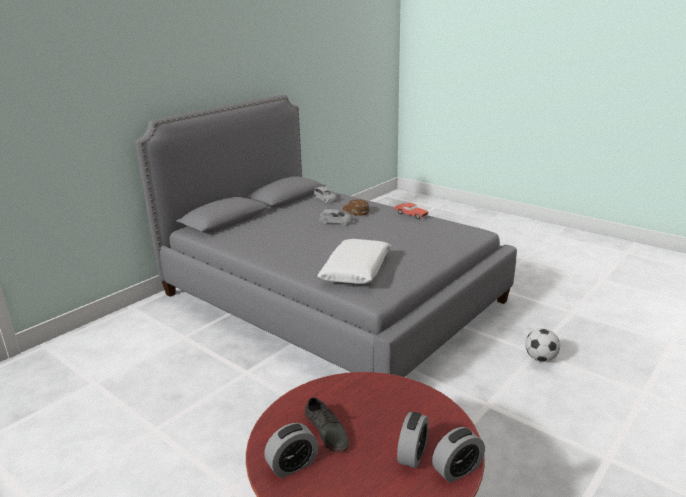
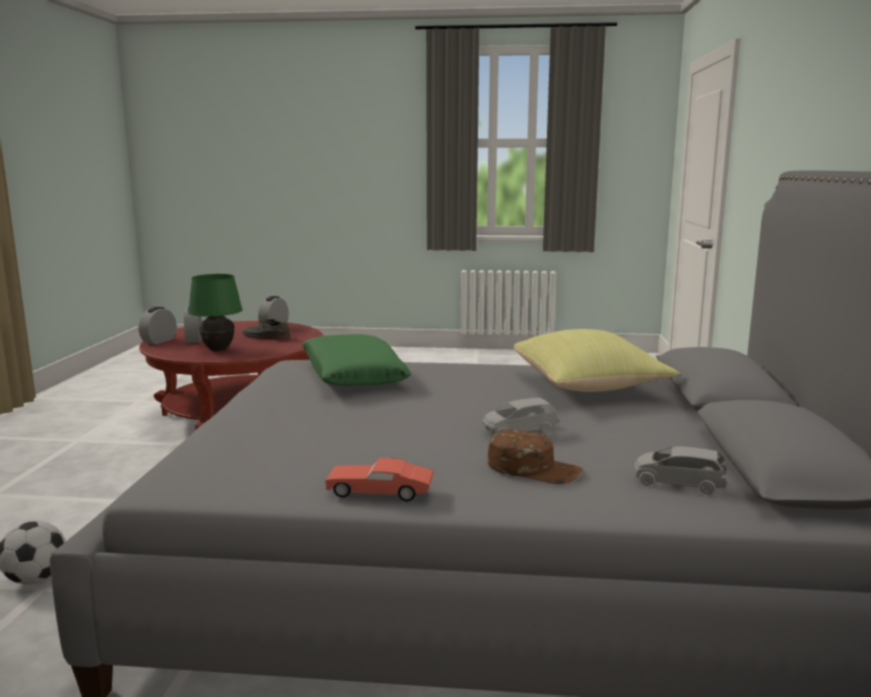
camera: 145 degrees right, 10 degrees down
(261, 235) = (589, 387): none -> yellow pillow
(356, 270) = (353, 375): white pillow -> green pillow
(398, 407) = (218, 350): none -> green table lamp

